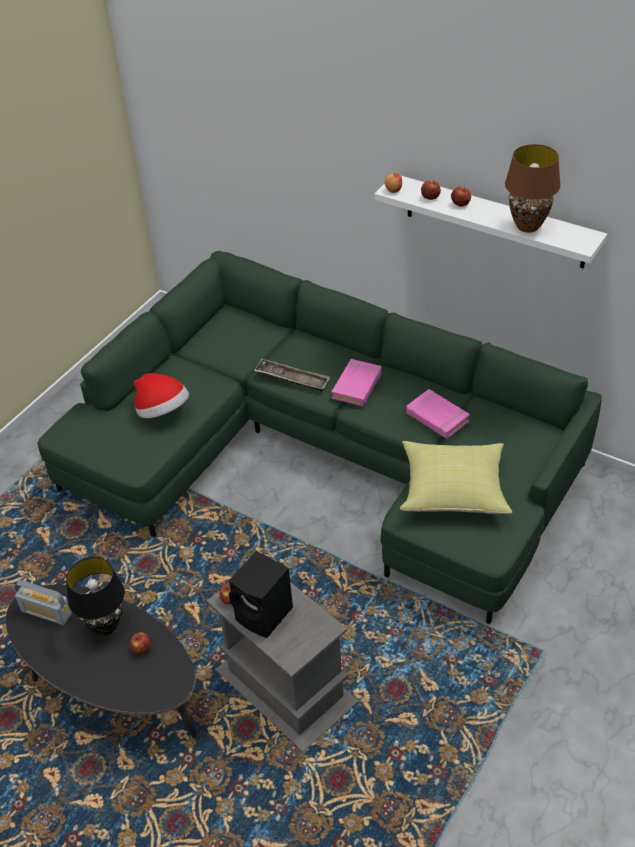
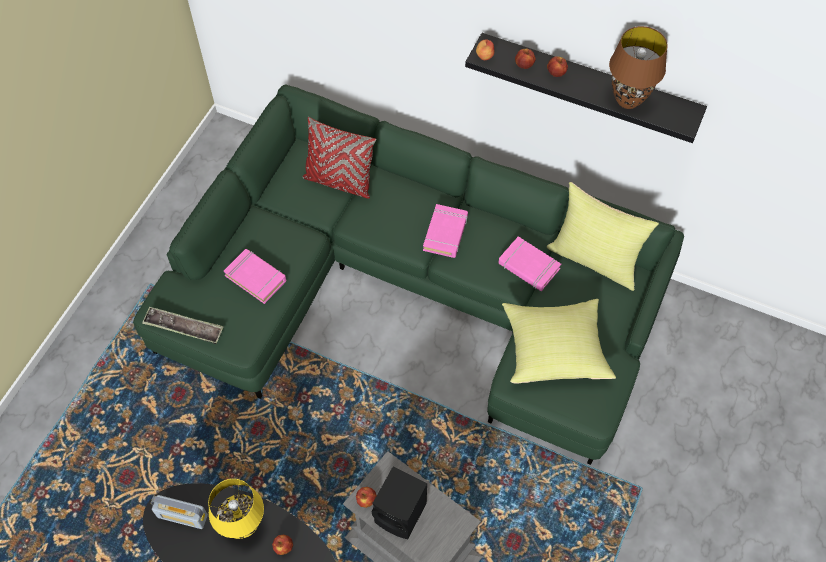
camera: 10 degrees left, 15 degrees up
(105, 625) = (243, 525): black table lamp -> yellow table lamp
(162, 411) = (256, 278): hat -> pink book
(260, 339) = (339, 181): none -> red pillow
(292, 378) = (380, 229): tray -> tray (184, 328)
(494, 221) = (588, 84): white shelf -> black shelf
(507, 416) = (595, 259): none -> yellow pillow

